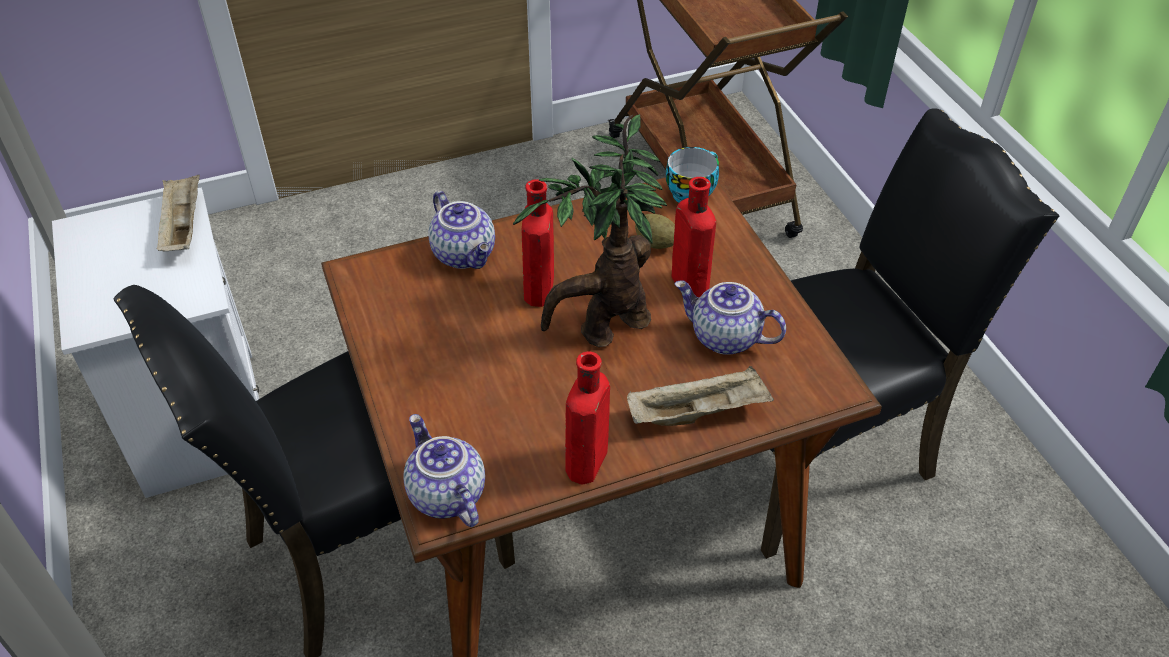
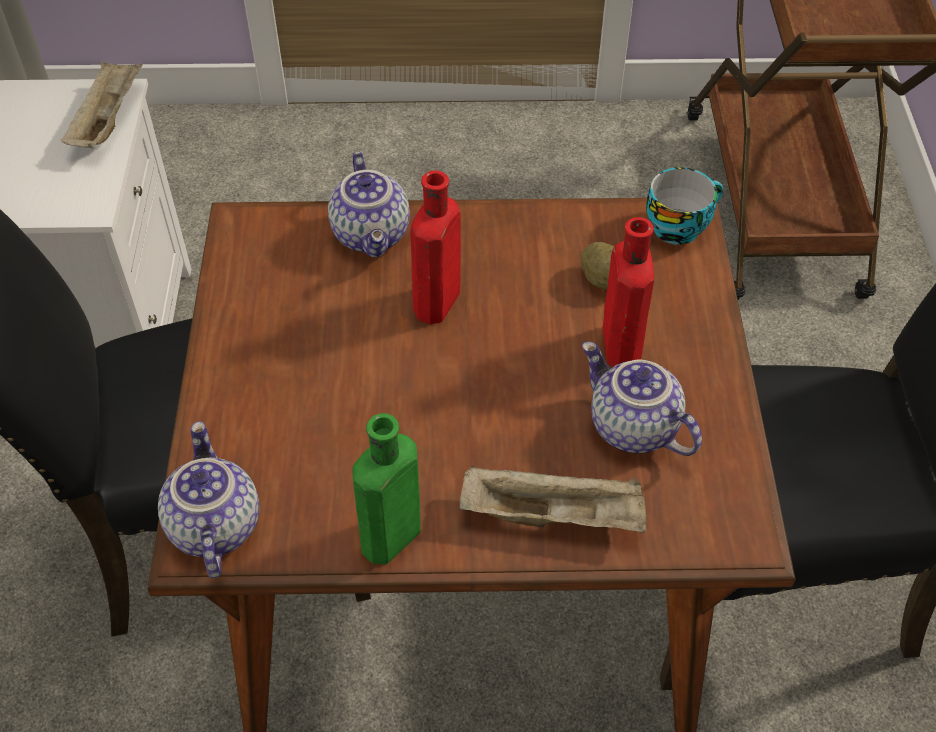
camera: 20 degrees right, 5 degrees up
(585, 465) = (388, 540): red bottle -> green bottle
(604, 327) = (491, 371): potted plant -> none

